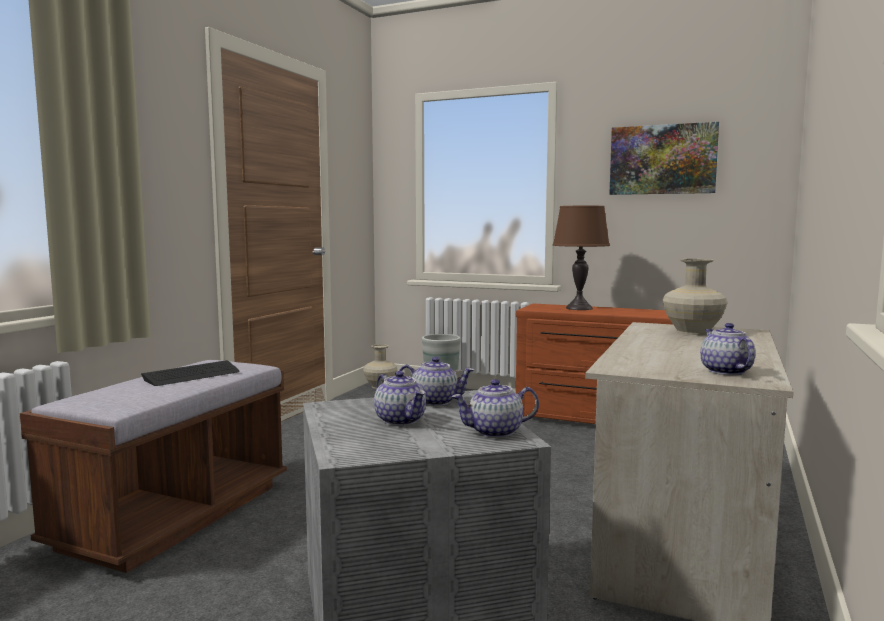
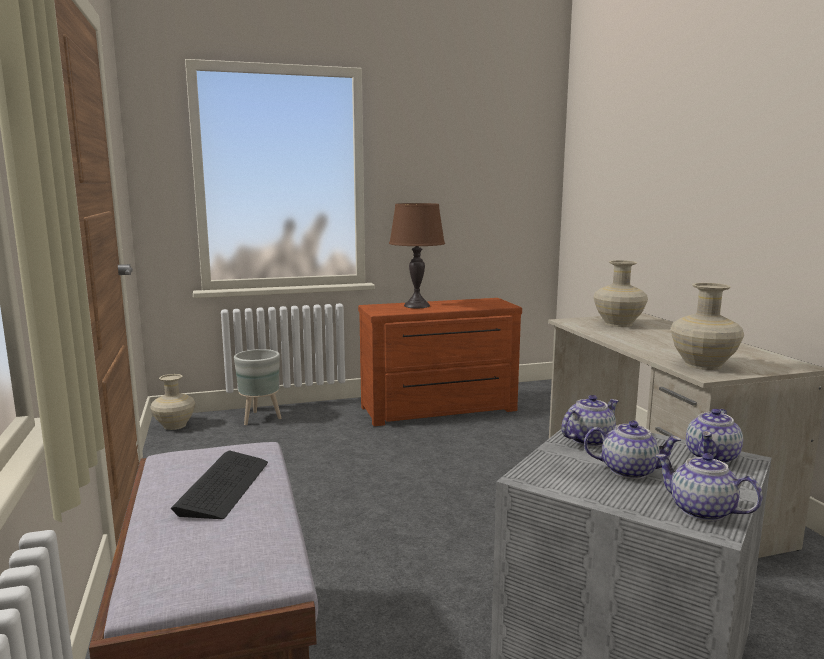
camera: 40 degrees left, 5 degrees up
(642, 364) = (703, 365): none -> beige vase
(662, 159) = (463, 157): picture -> none
(725, 371) = (756, 360): teapot -> teapot (701, 511)

